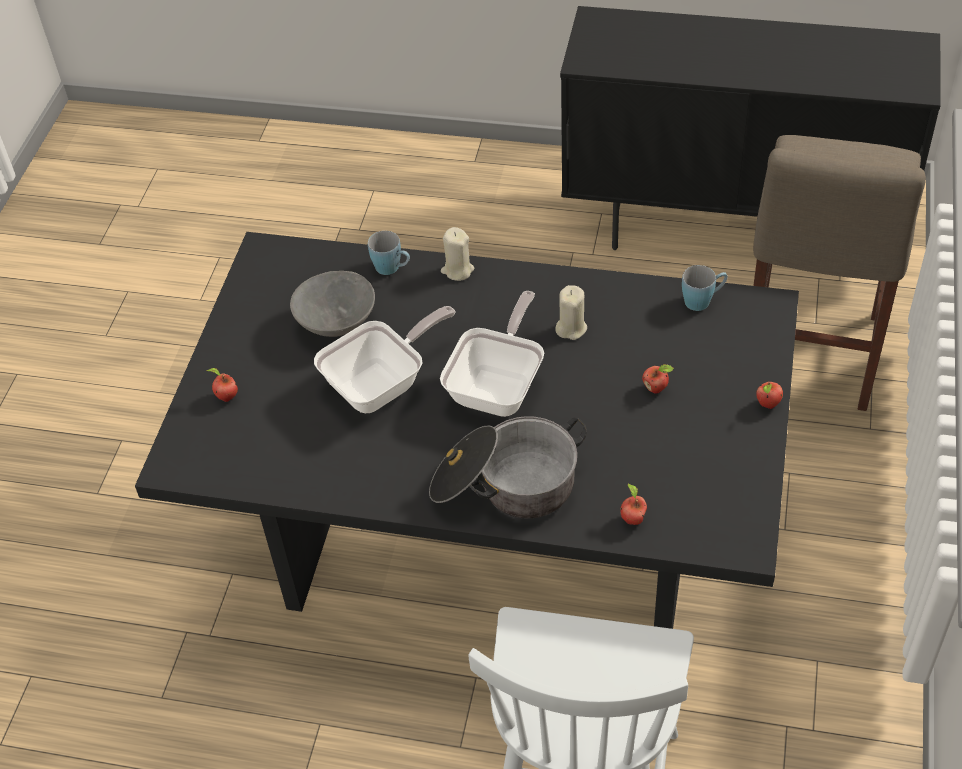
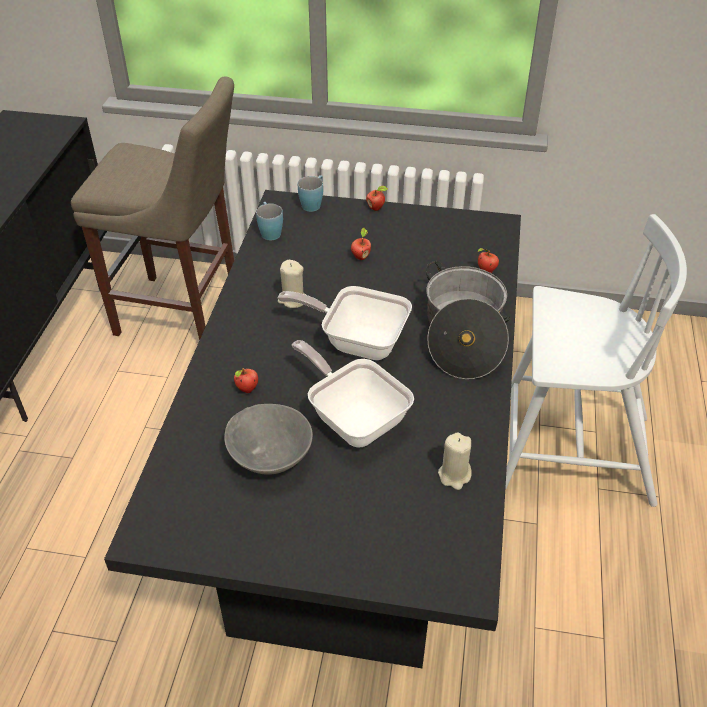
camera: 95 degrees left, 5 degrees down
(226, 397) = (369, 546): apple -> apple (247, 390)
(392, 268) = (197, 419): blue mug -> blue mug (313, 203)
(457, 270) = (209, 371): beige candle -> beige candle (454, 475)

